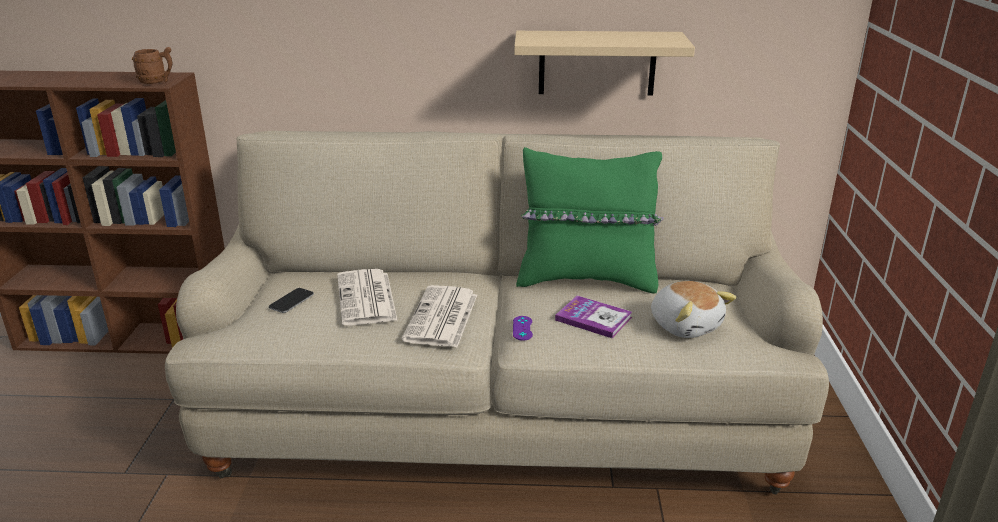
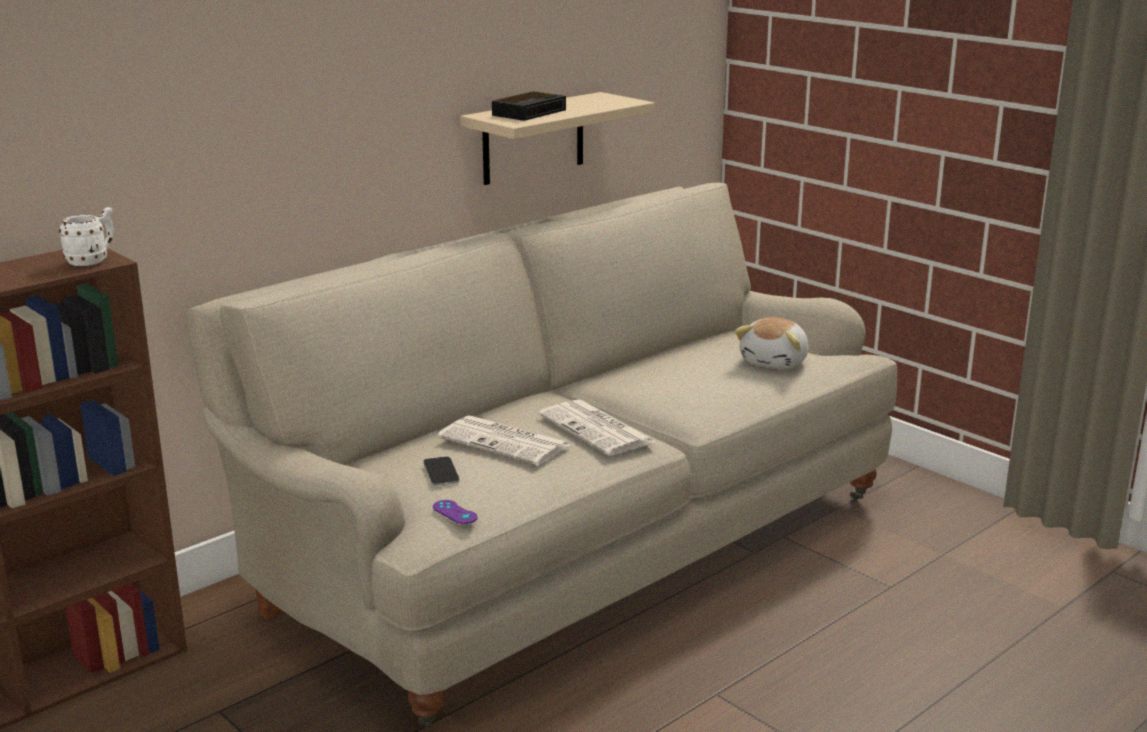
camera: 45 degrees left, 5 degrees down
(157, 82) = (93, 261): brown mug -> white mug
(522, 328) = (674, 410): purple game controller -> purple game controller (455, 512)
(568, 37) = (530, 112): none -> alarm clock
(587, 279) = (643, 361): green pillow -> none
(593, 318) = (709, 382): book -> none
(685, 325) = (775, 362): plush toy -> plush toy turned 105 degrees clockwise

